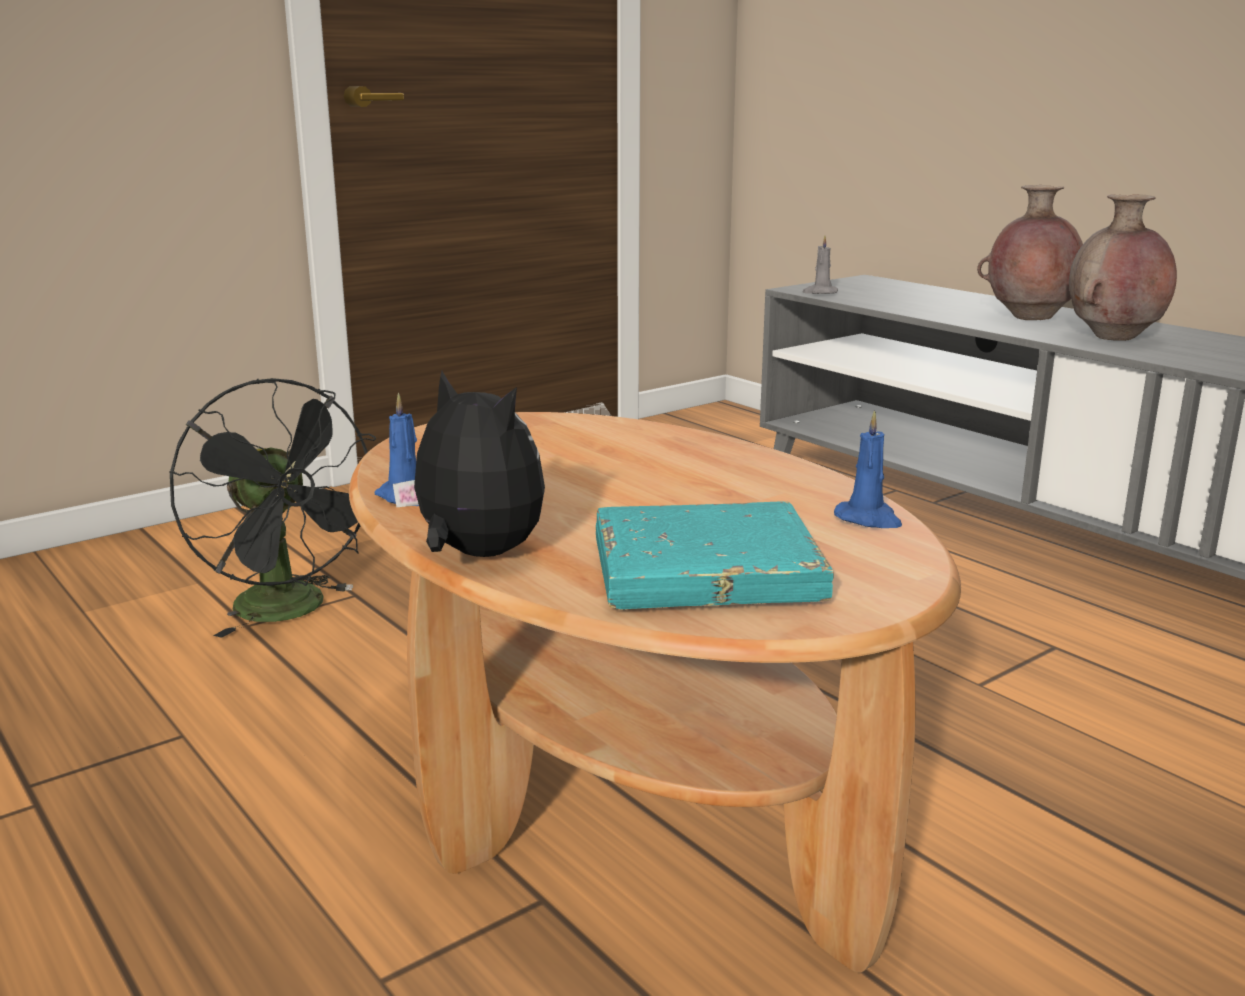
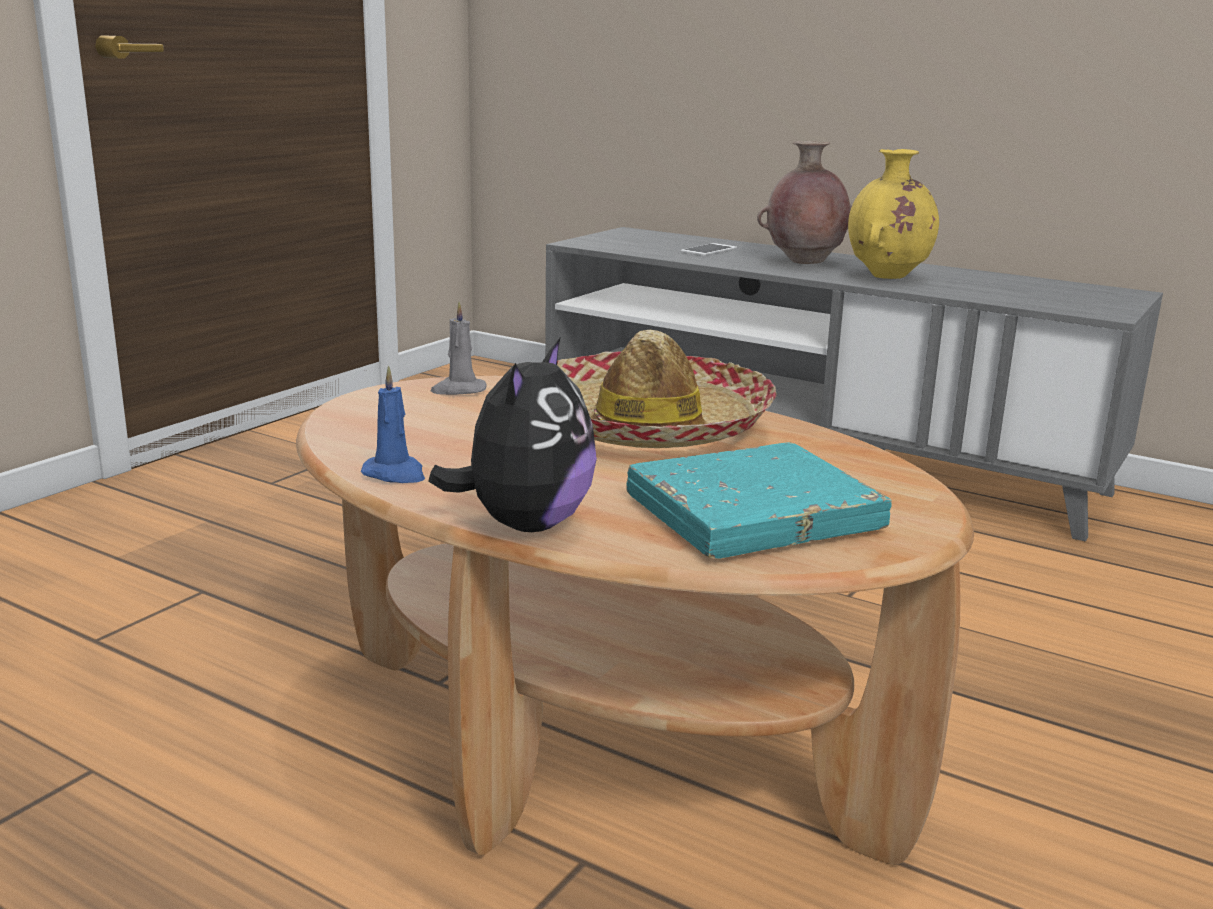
camera: 20 degrees left, 0 degrees up
(292, 611) = (139, 617): black fan -> none
(474, 555) = (524, 524): plush toy -> plush toy turned 90 degrees clockwise
(687, 473) = (645, 425): none -> hat
(819, 292) = (600, 245): grey candle -> grey candle (458, 390)
(869, 519) = (842, 452): blue candle -> none
(932, 301) = (708, 250): none -> phone
(1113, 338) = (887, 277): brown vase -> yellow vase

